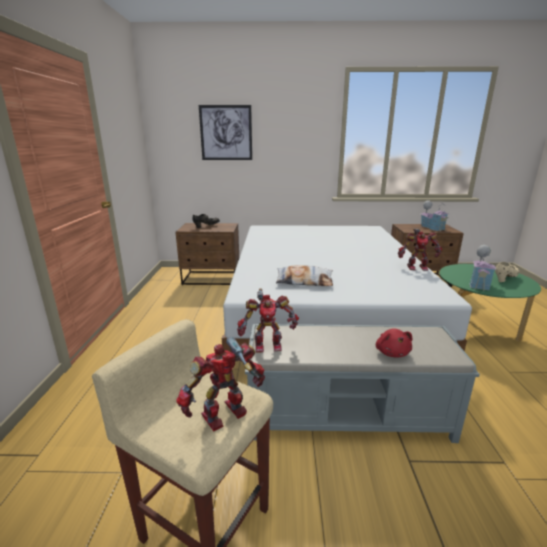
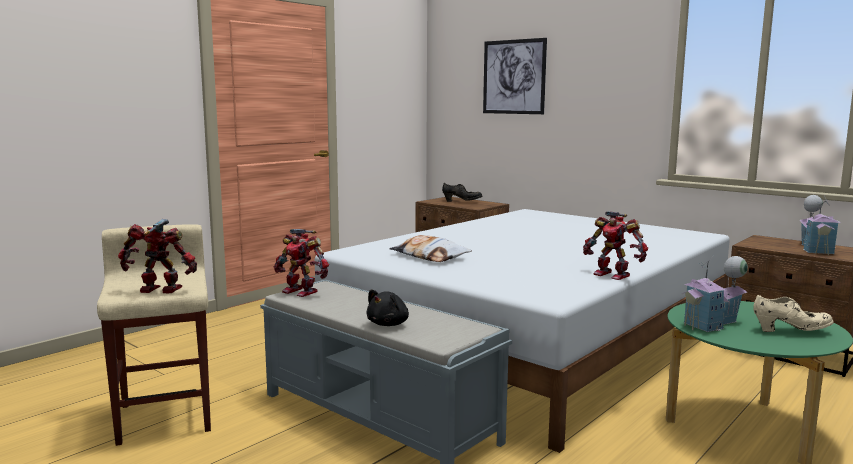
camera: 40 degrees right, 10 degrees down
(392, 352) = (389, 324): red plush toy -> black plush toy

